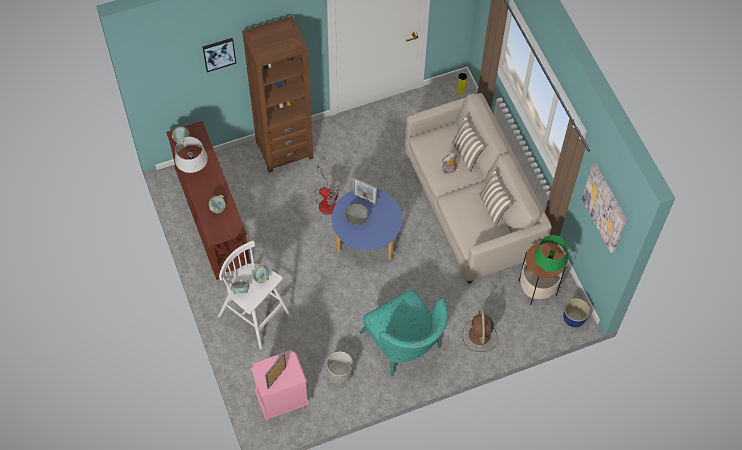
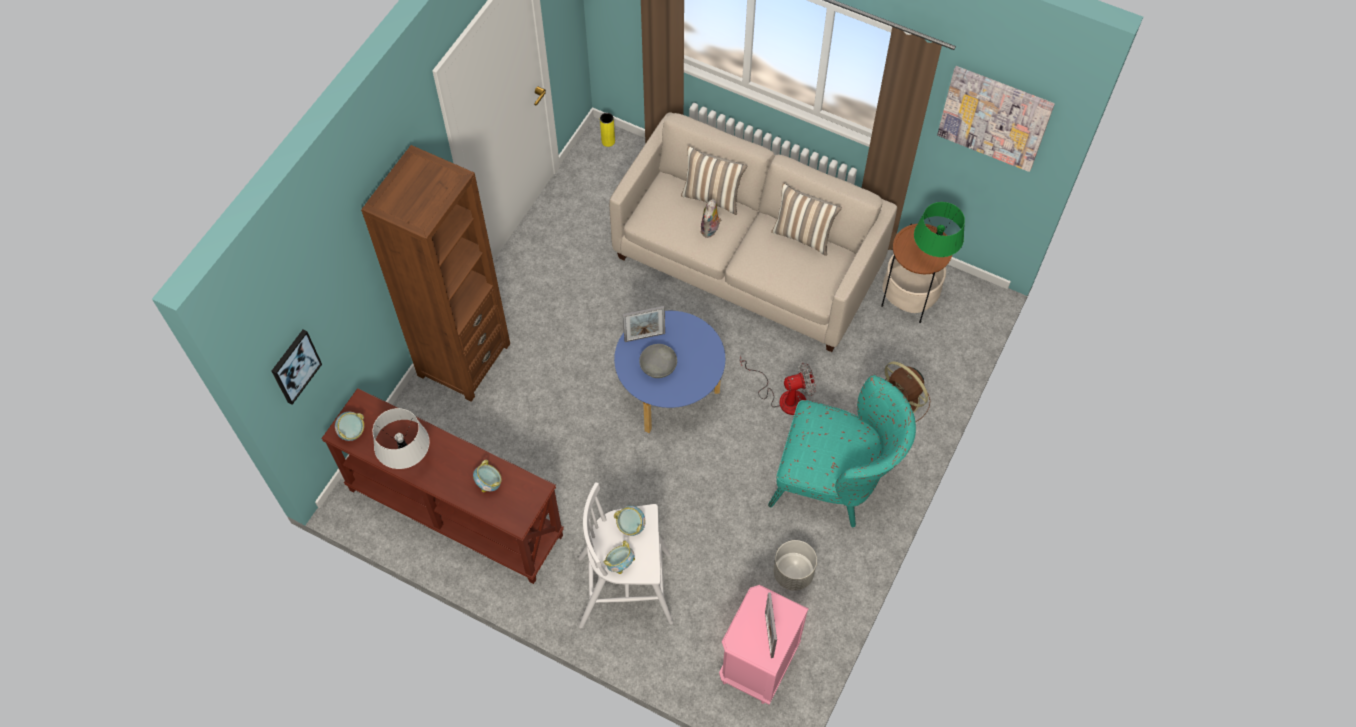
camera: 40 degrees left, 0 degrees up
(219, 54) = (342, 268): picture -> picture (295, 366)
(326, 201) = (575, 383): fan -> fan (784, 397)
(573, 319) = (978, 303): planter -> none

